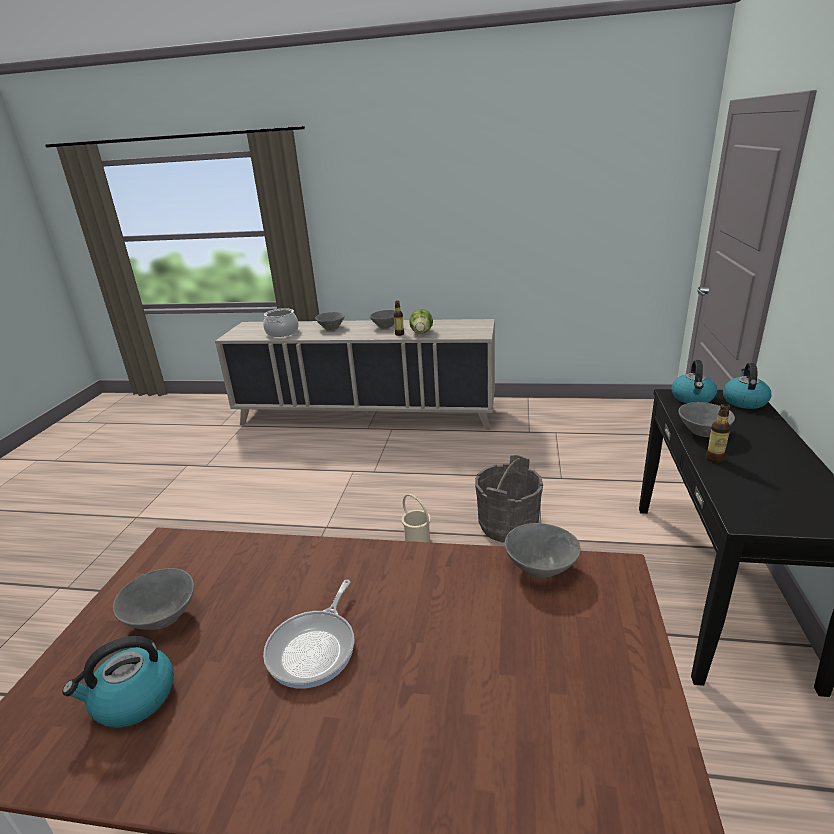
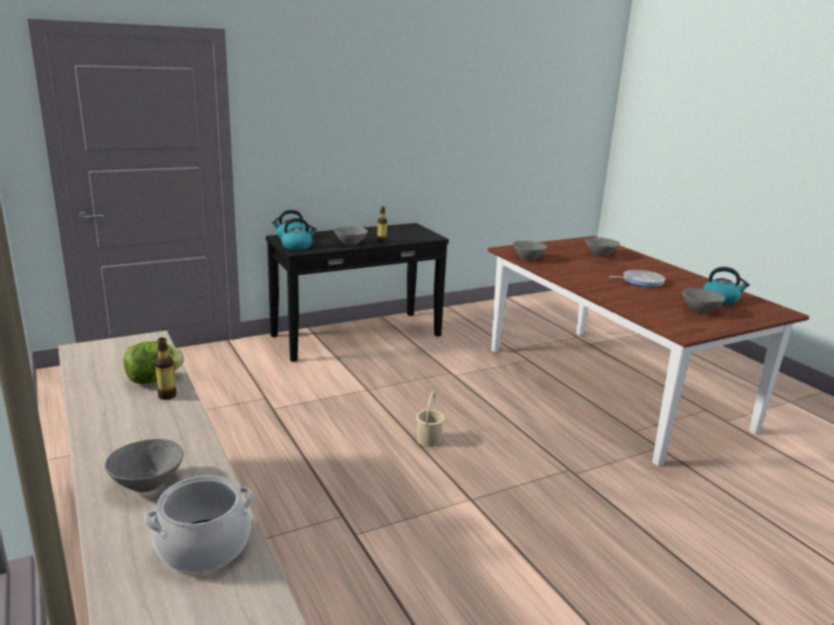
camera: 130 degrees left, 5 degrees down
(385, 326) = (120, 423): grey bowl -> grey bowl (601, 255)
(507, 525) = (365, 405): grey bucket -> none

